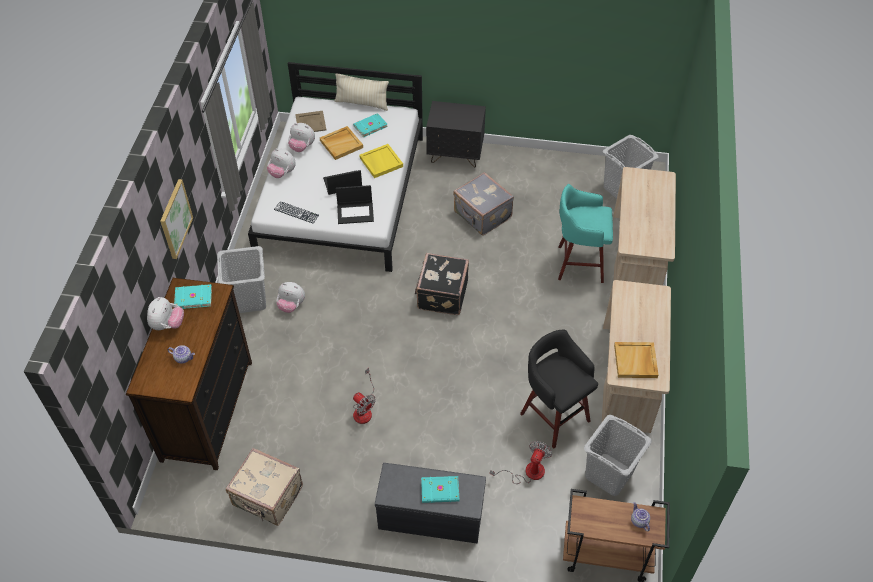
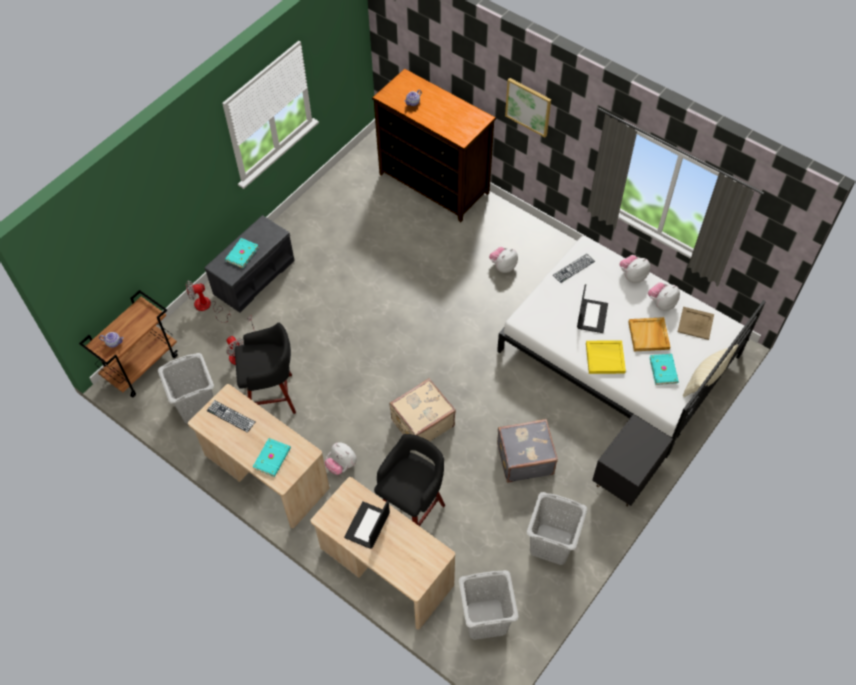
camera: 120 degrees right, 5 degrees up
(168, 325) = (449, 102): plush toy -> plush toy (341, 465)
(193, 297) = (467, 123): turquoise book -> turquoise book (273, 458)
(248, 299) = (528, 241): grey laundry basket -> grey laundry basket (551, 544)
(267, 497) = (338, 193): beige suitcase -> beige suitcase (421, 422)
(355, 213) = (547, 310): laptop -> laptop (367, 526)
(363, 409) = (369, 274): fan -> fan (207, 307)
(441, 295) = (447, 377): black suitcase -> none
(578, 264) = (412, 510): turquoise stool -> black stool
(636, 361) = (231, 416): beige tray -> keyboard

